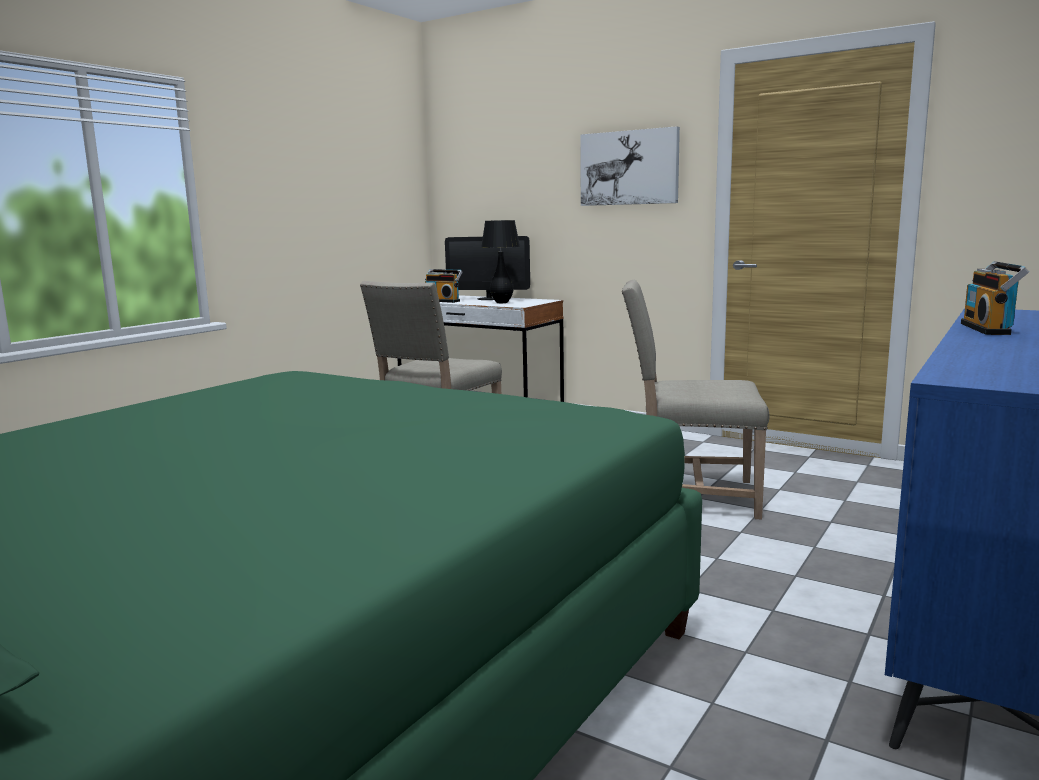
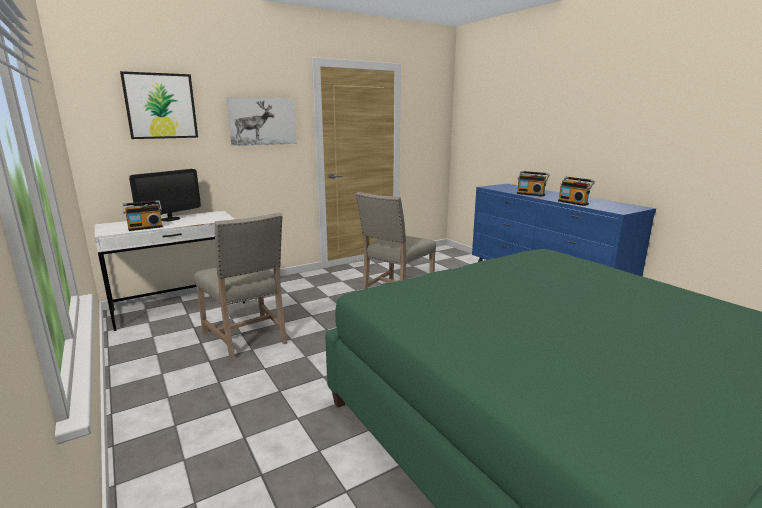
camera: 65 degrees left, 5 degrees up
(502, 302) = (200, 220): black table lamp -> none
(510, 154) = (161, 106): none -> picture
(968, 351) = (573, 203): none -> radio

